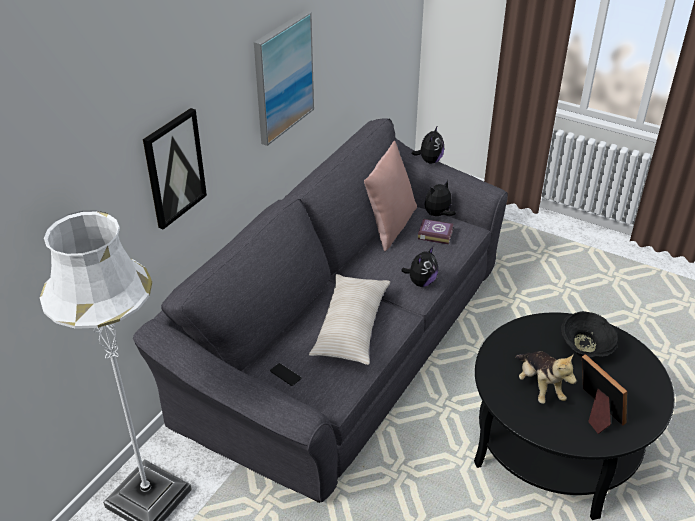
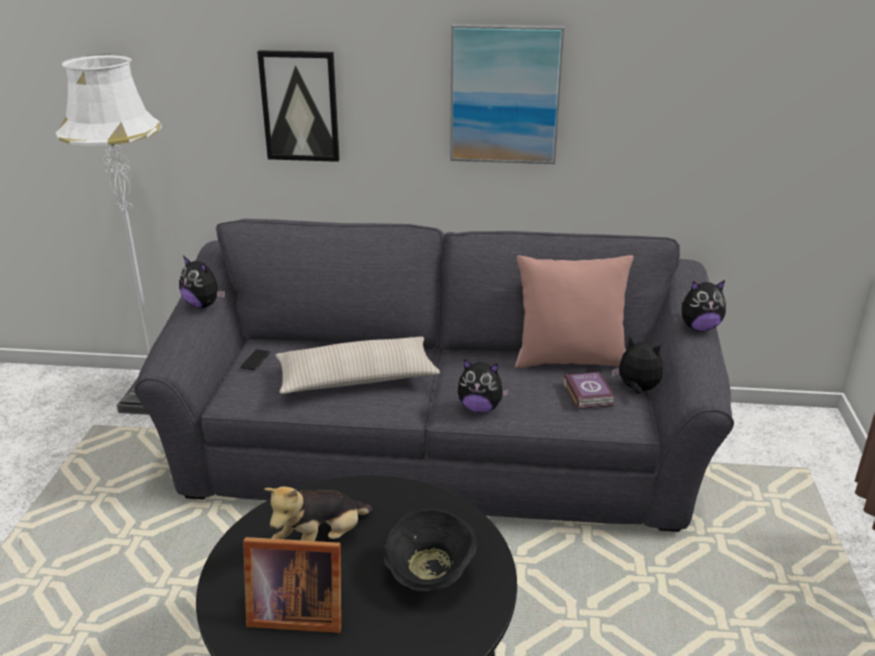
camera: 65 degrees right, 10 degrees down
(228, 371) = (203, 305): none -> plush toy
(596, 412) = (294, 612): picture frame -> picture frame turned 60 degrees clockwise

